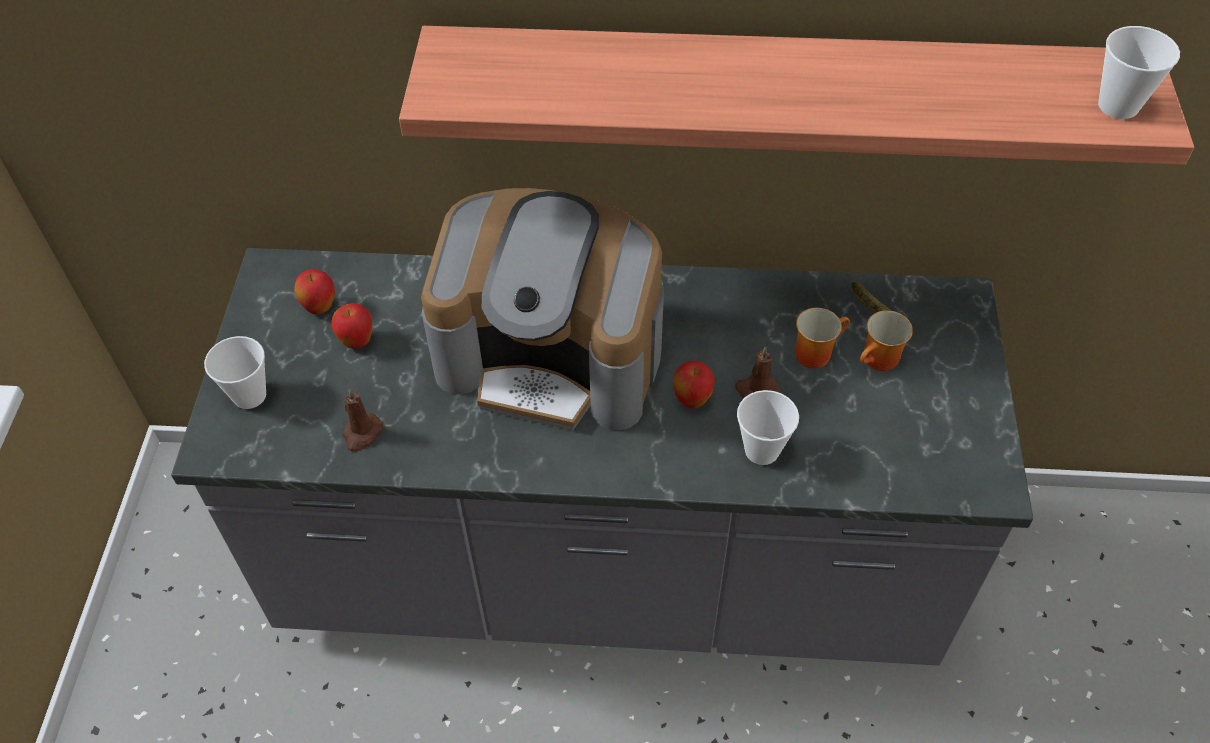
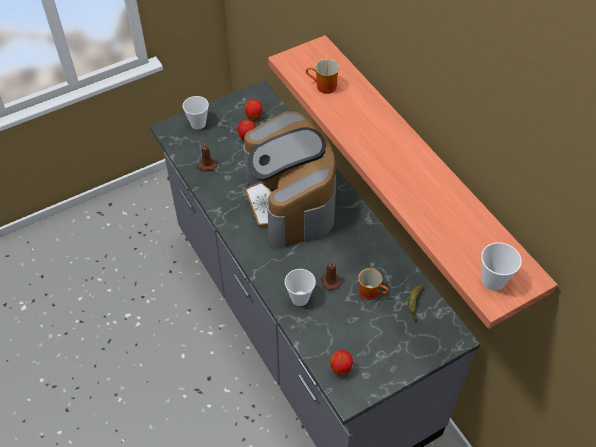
camera: 55 degrees right, 0 degrees up
(692, 400) = (306, 260): apple -> apple (340, 369)
(880, 361) = (386, 319): mug -> mug (323, 87)

